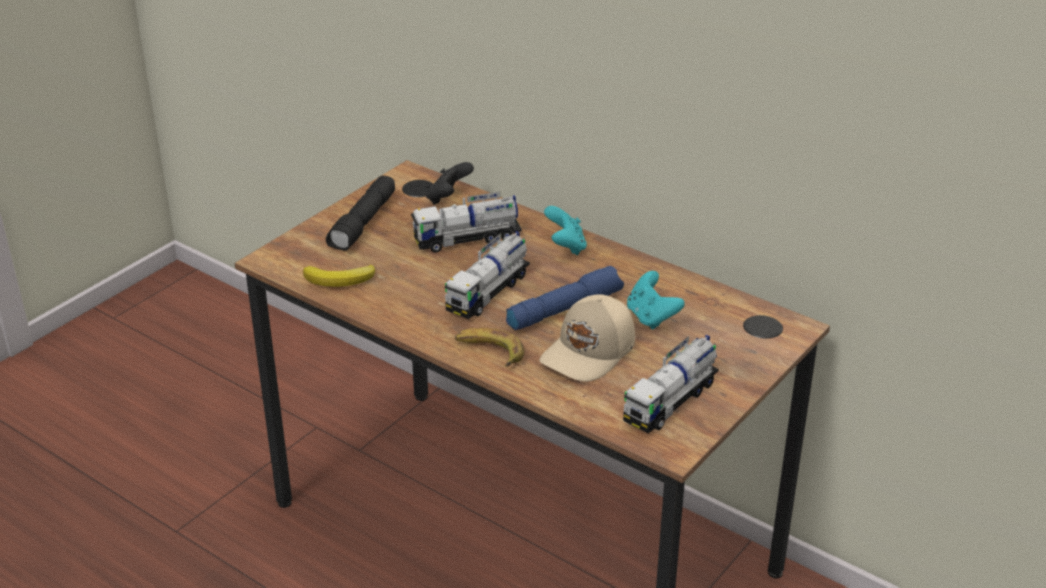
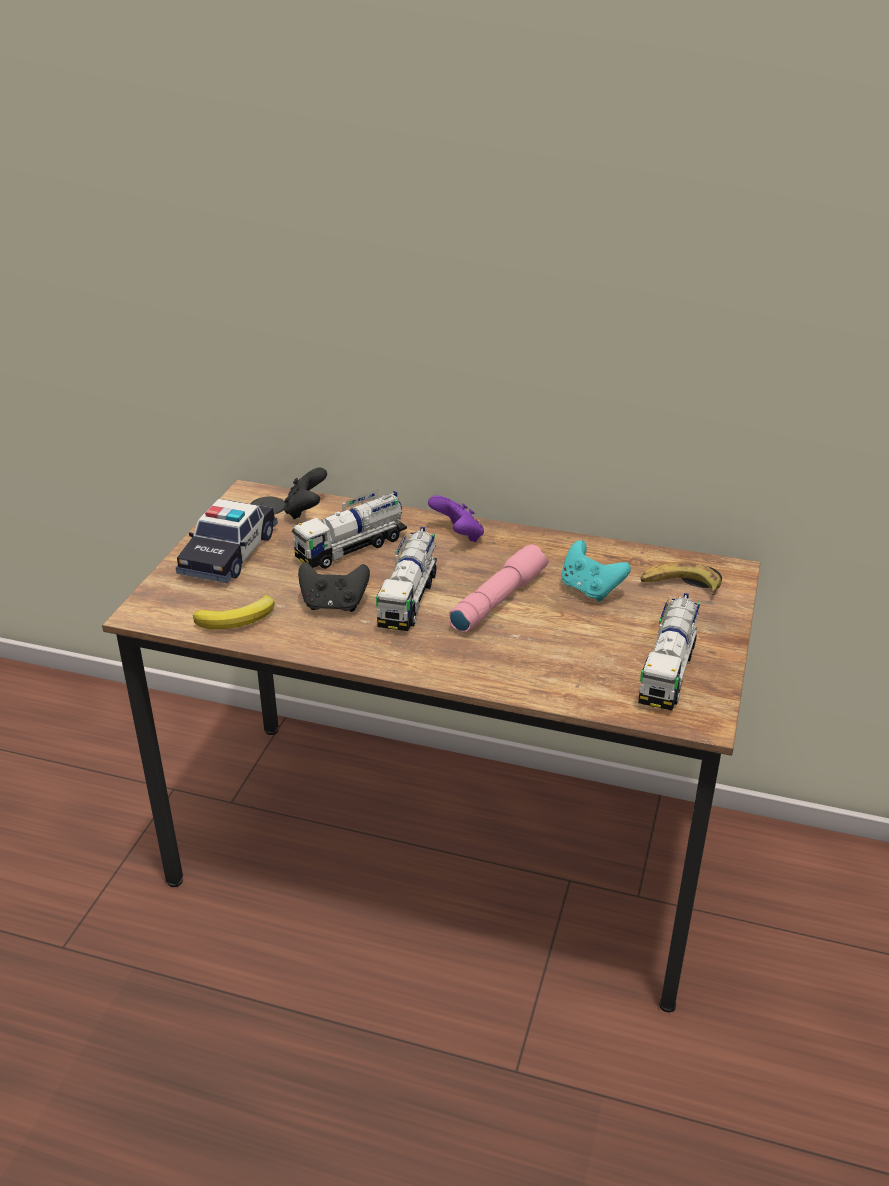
camera: 20 degrees left, 0 degrees up
(364, 223) = (229, 553): black flashlight -> toy car
(423, 284) = (334, 605): none -> black game controller
(489, 351) = (449, 661): banana -> banana (679, 585)
(564, 309) = (498, 599): blue flashlight -> pink flashlight
(565, 246) = (458, 536): turquoise game controller -> purple game controller
(590, 352) = (553, 639): beige cap -> none

